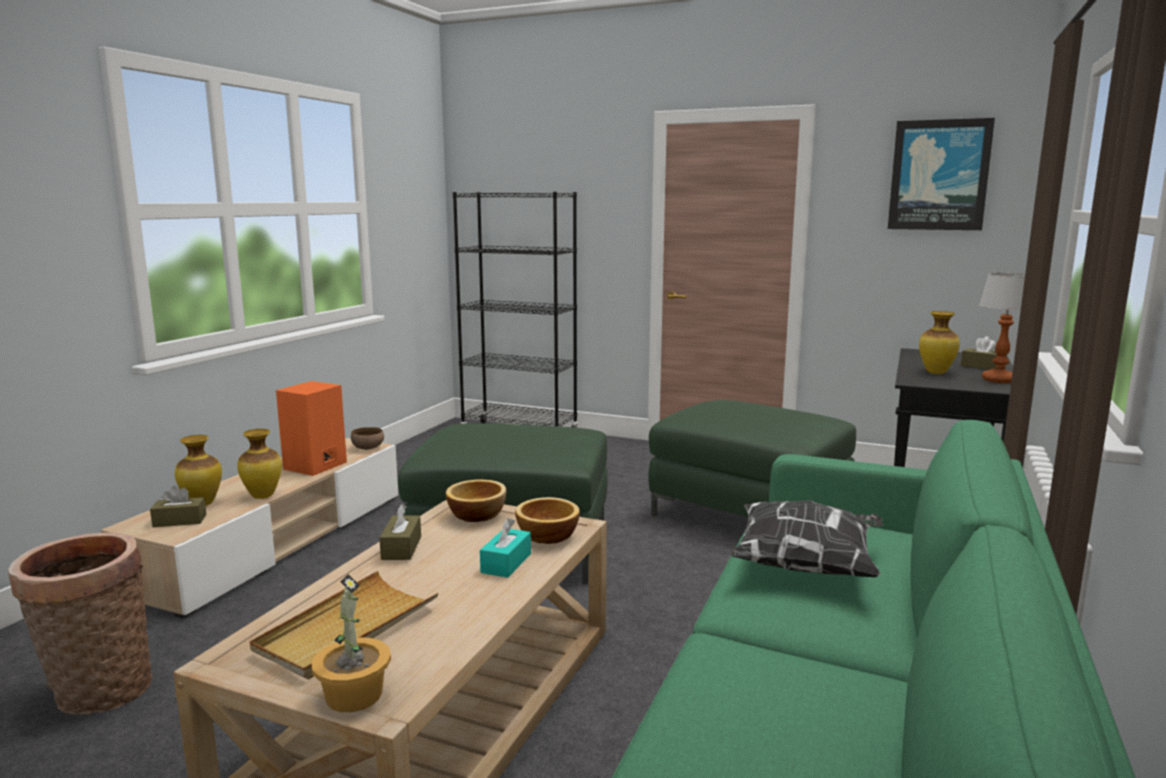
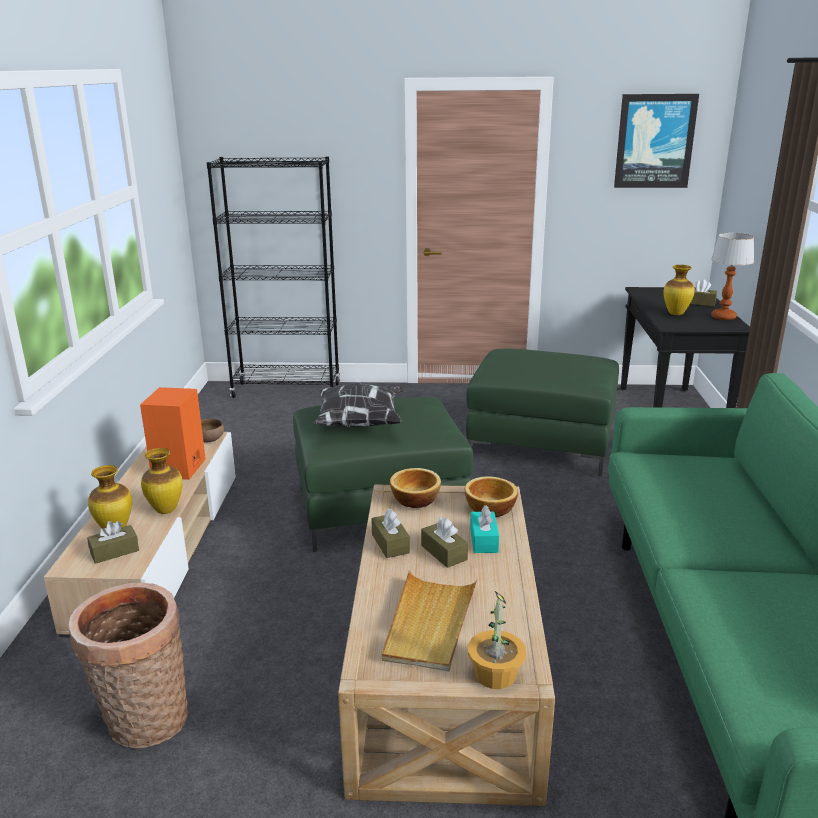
camera: 20 degrees left, 10 degrees up
(448, 566) = (444, 553): none -> brown tissue box
(807, 566) = (690, 499): pillow -> pillow (360, 423)

